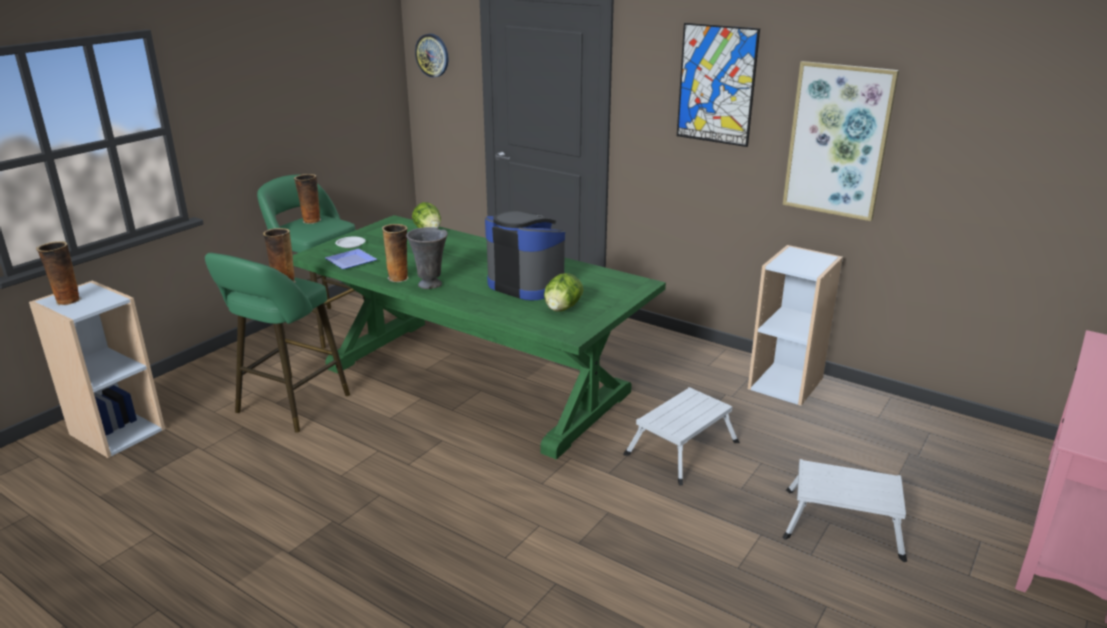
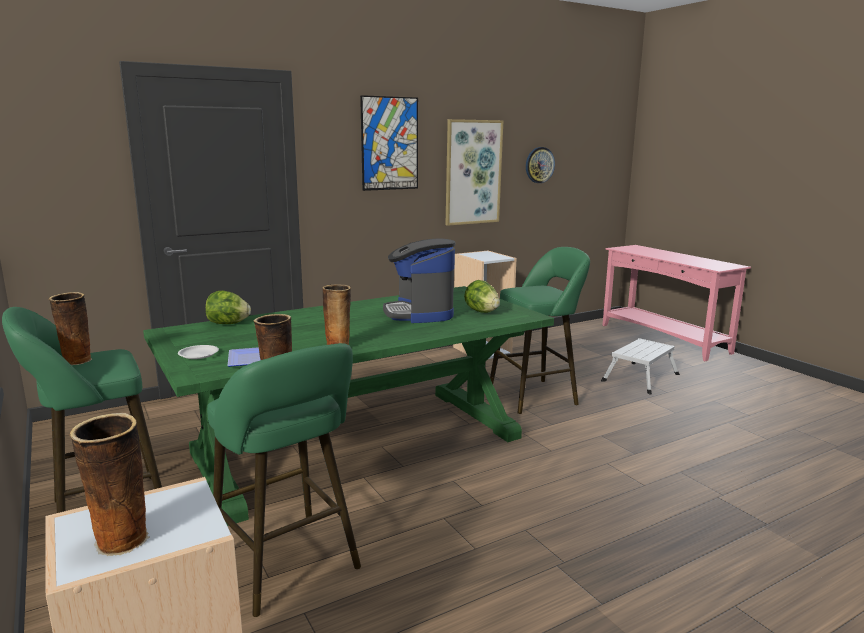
camera: 65 degrees left, 10 degrees down
(431, 285) = (375, 338): grey vase -> none
(432, 55) = (41, 148): wall clock -> wall clock (539, 165)
(526, 284) = (419, 313): coffee machine -> coffee machine turned 75 degrees counterclockwise
(681, 448) = (536, 395): white step ladder -> green stool

